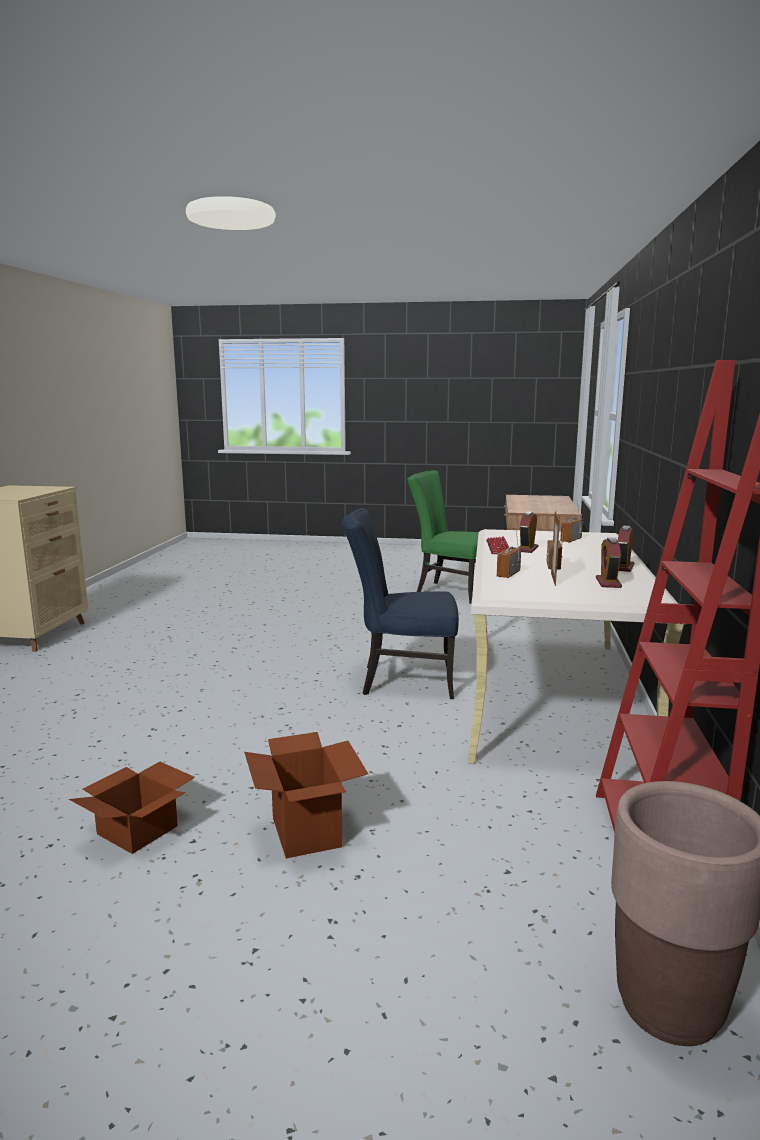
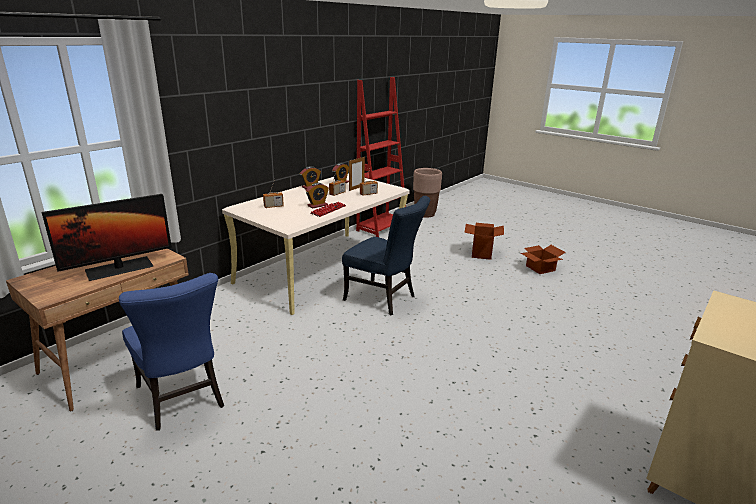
camera: 150 degrees left, 10 degrees up
(448, 591) = (183, 399): green chair -> blue chair
(528, 504) = (119, 268): none -> monitor

